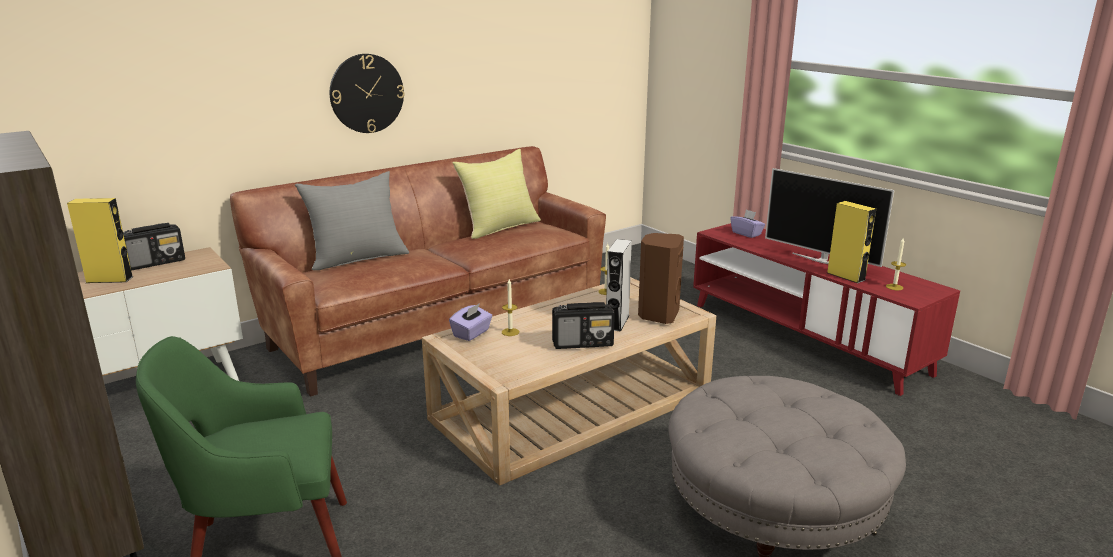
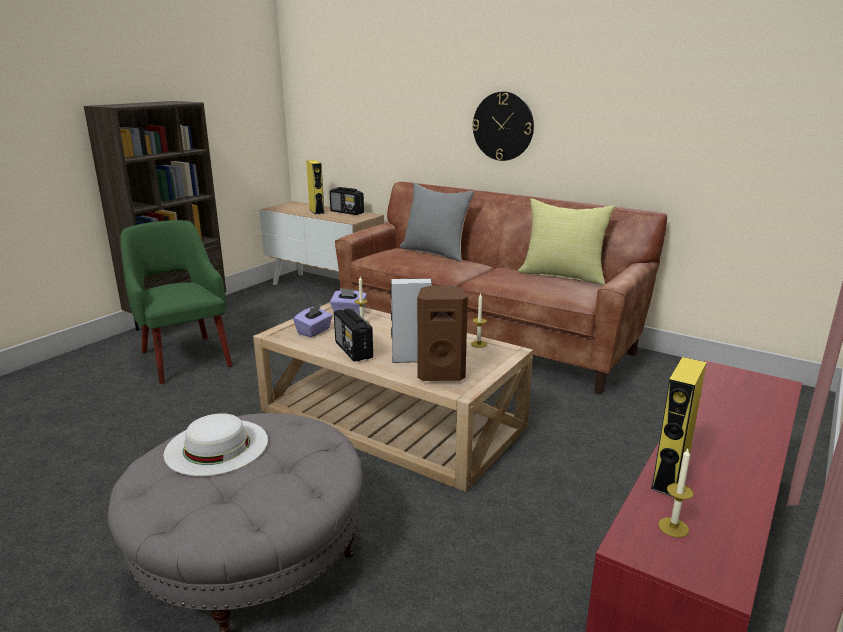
camera: 70 degrees right, 0 degrees up
(746, 233) = (750, 391): purple tissue box -> purple tissue box (314, 331)
(754, 429) = (216, 446): none -> white hat
(821, 260) = (716, 454): television -> none

